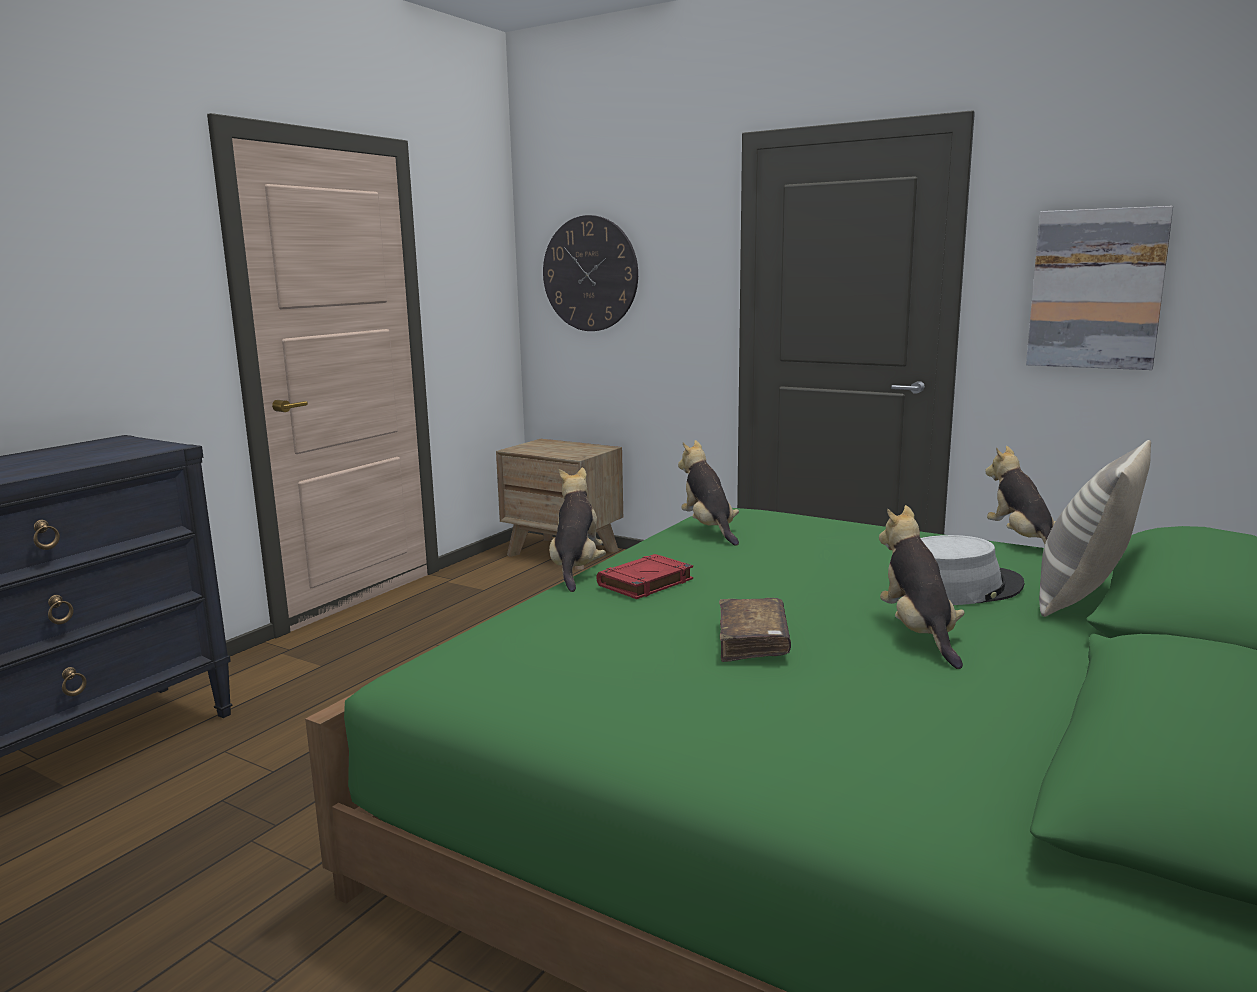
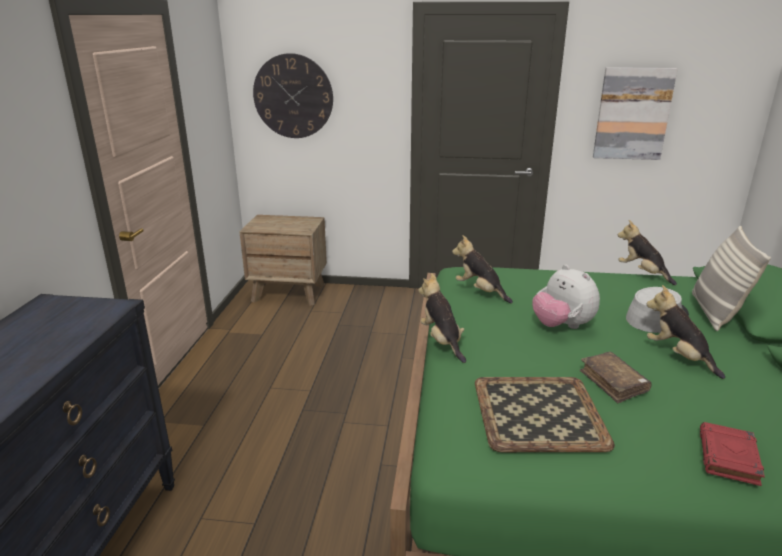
camera: 25 degrees left, 10 degrees up
(585, 649) = (537, 412): none -> tray
(645, 583) = (501, 346): red book -> red book (729, 457)
(774, 576) = (562, 326): none -> plush toy

